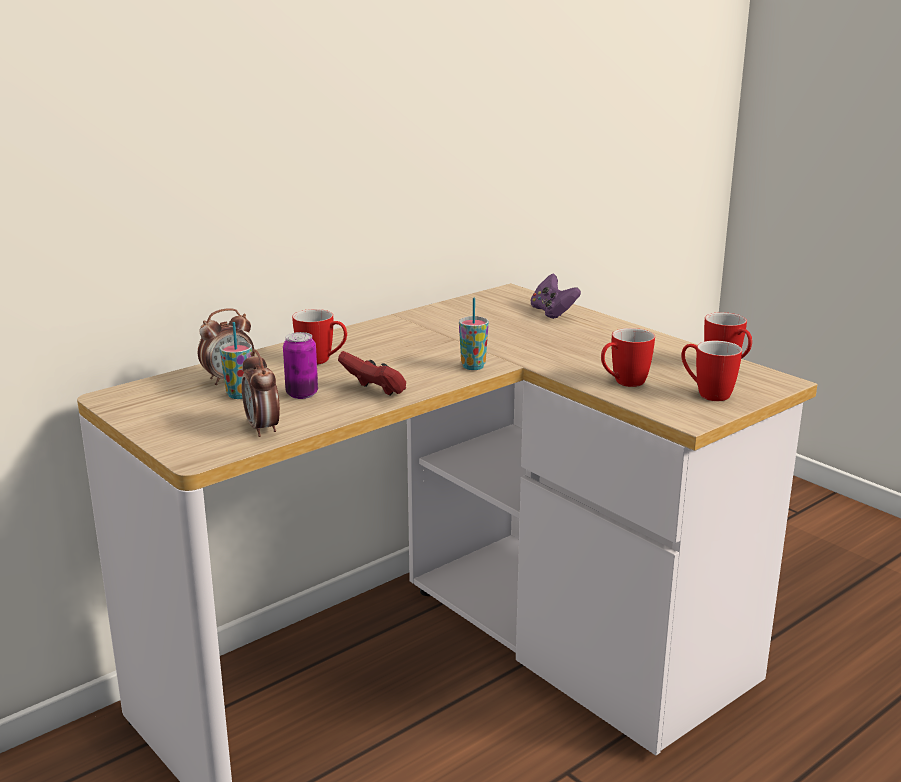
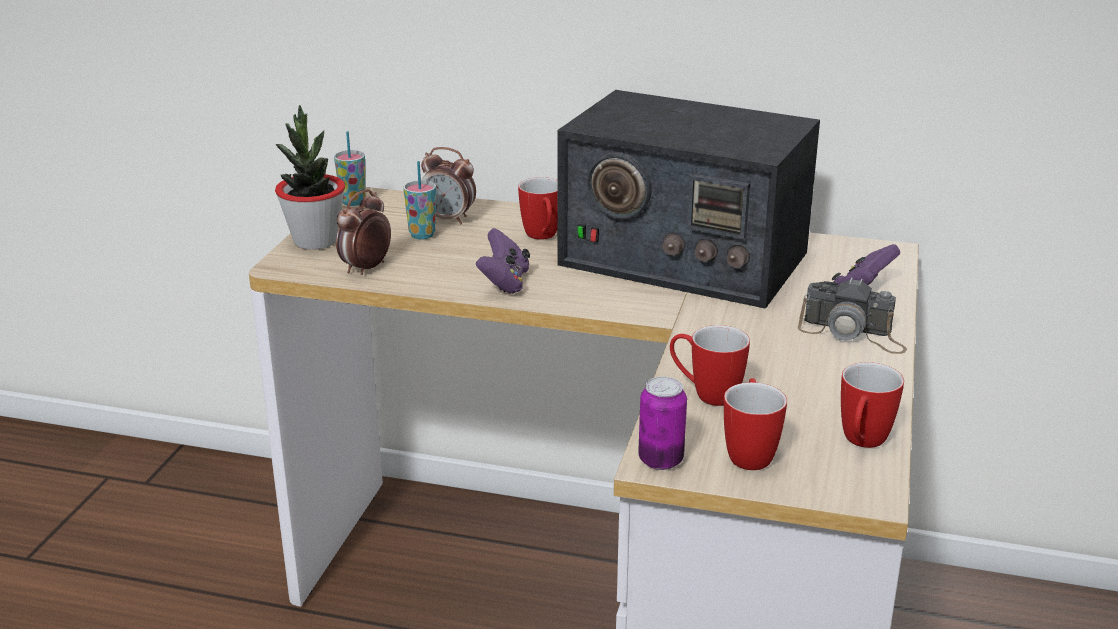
camera: 55 degrees right, 5 degrees up
(170, 434) = (315, 241): none -> potted plant
(302, 394) = (457, 256): can -> can (660, 460)
(375, 391) = (504, 282): red game controller -> purple game controller
(430, 336) = (681, 258): none -> radio
(473, 366) = (632, 304): cup -> cup (353, 202)
(599, 329) = (853, 334): none -> camera

